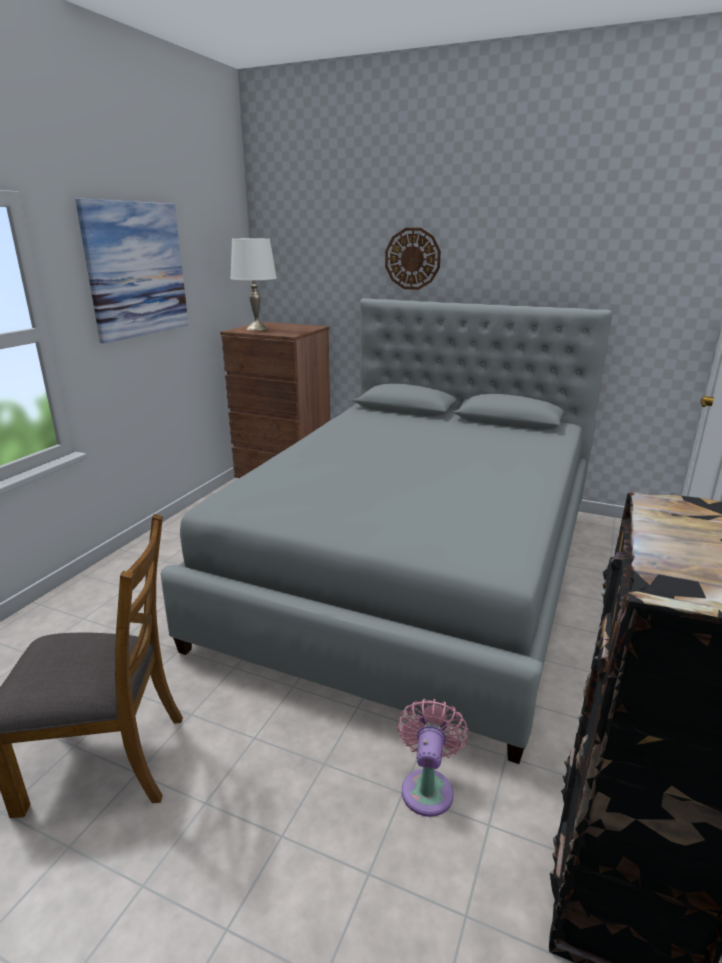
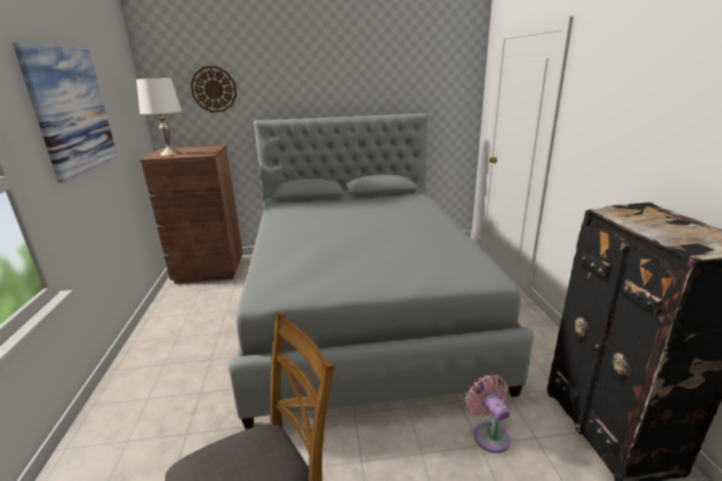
camera: 30 degrees left, 0 degrees up
(412, 259) = (288, 88): wall clock -> wall clock (214, 89)

